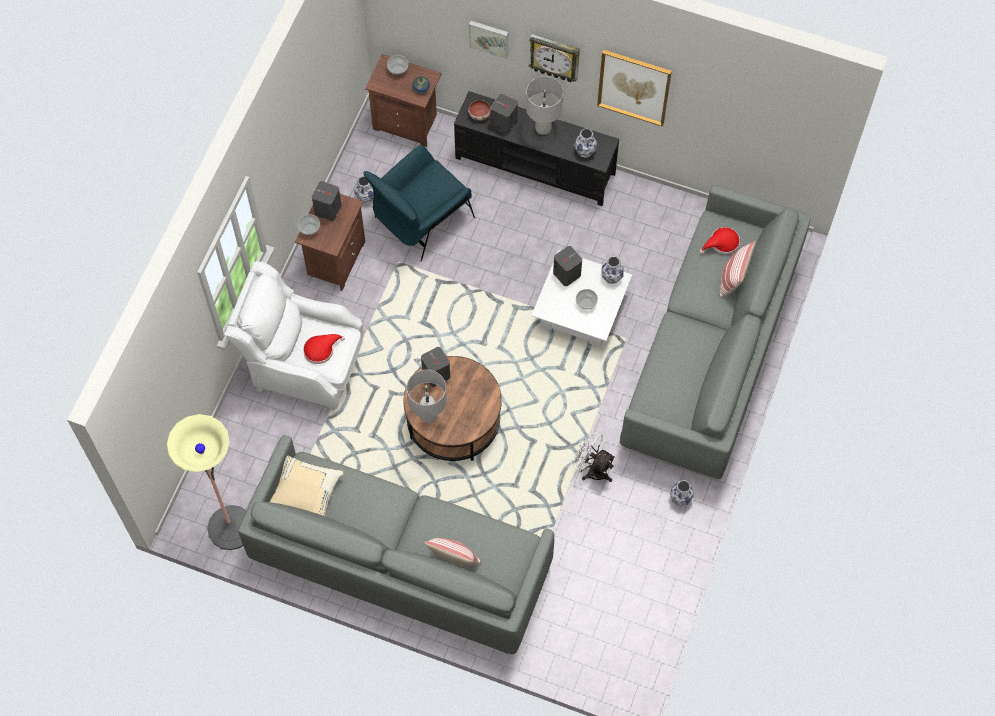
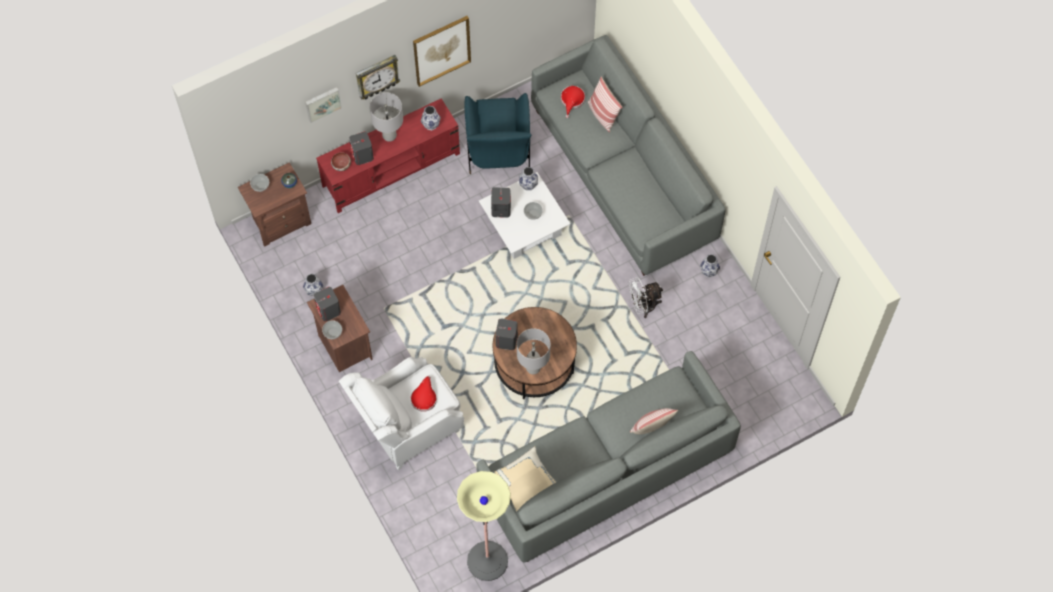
camera: 50 degrees left, 0 degrees up
(422, 219) = (365, 269): blue armchair -> blue armchair (498, 148)
(535, 166) = (391, 169): black tv stand -> red tv stand

